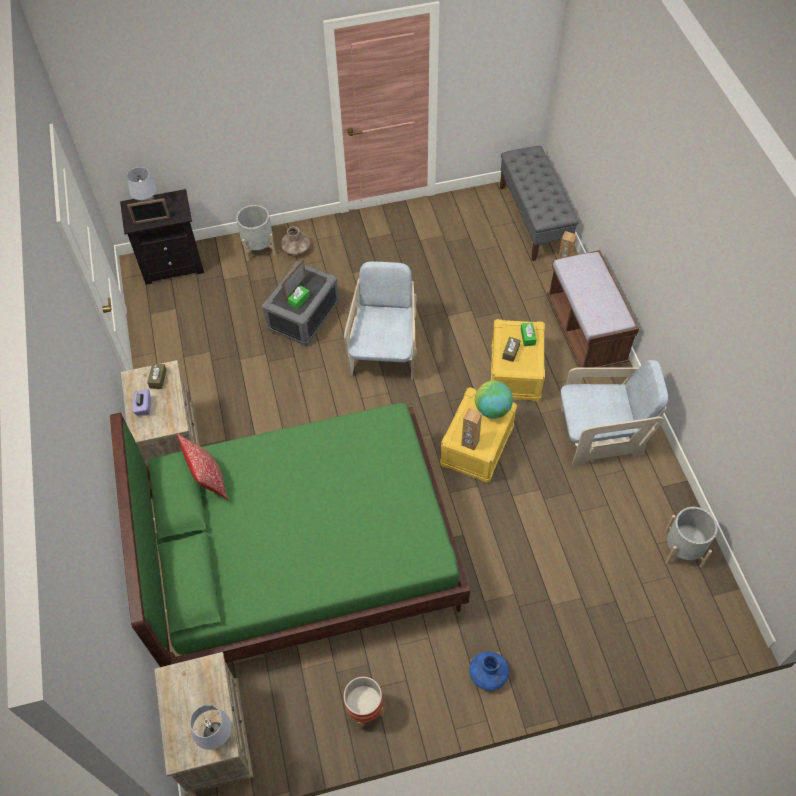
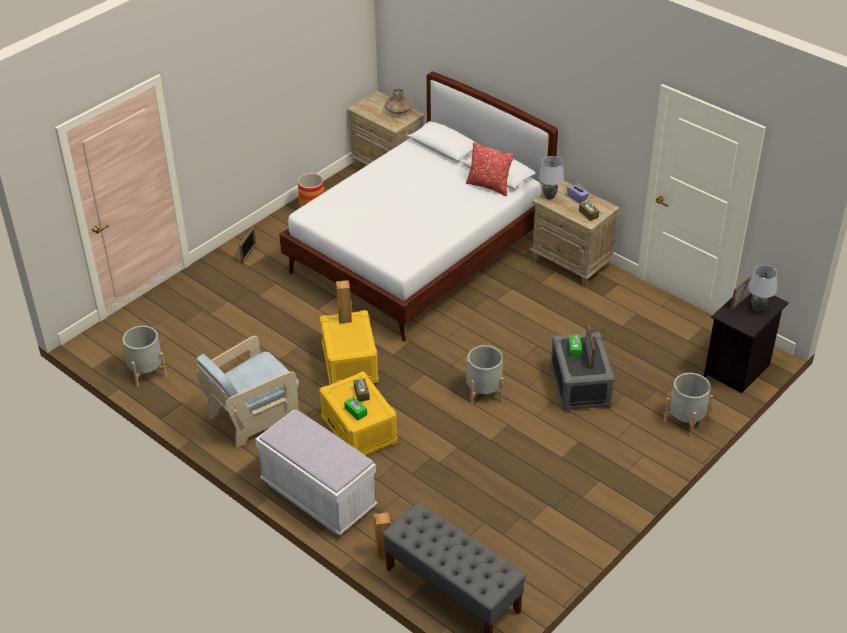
camera: 145 degrees right, 15 degrees down
(218, 738) = (363, 108): grey table lamp -> grey table lamp (549, 196)
(296, 248) = (652, 436): brown vase -> brown vase (398, 111)
(302, 553) = (420, 253): green bed -> white bed
(384, 351) = (484, 392): beige armchair -> grey planter
(488, 674) = (249, 254): blue vase -> picture frame
(492, 409) = (344, 346): globe -> none
(586, 331) = (318, 496): brown bench -> white bench

